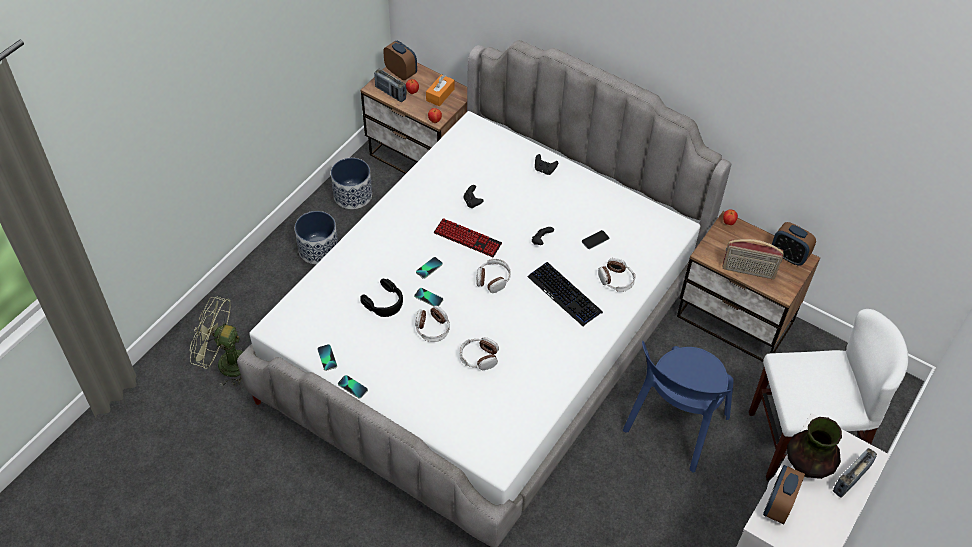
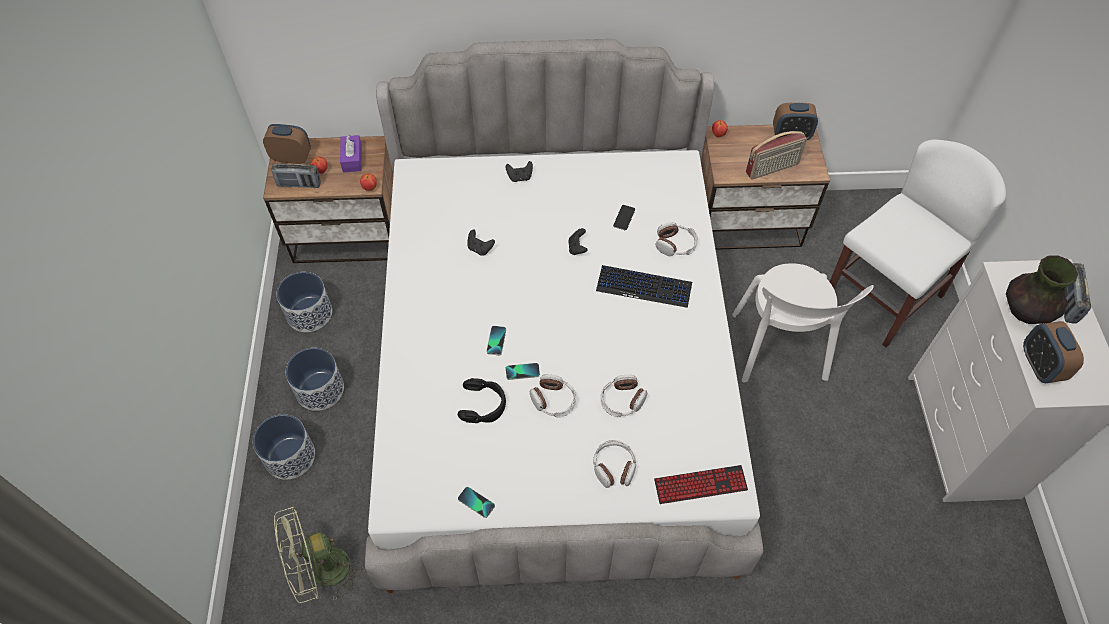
camera: 35 degrees left, 5 degrees up
(265, 280) = (290, 457): none -> planter
(353, 387) = (529, 515): phone -> none
(440, 95) = (352, 159): orange tissue box -> purple tissue box
(467, 238) = (507, 288): keyboard -> keyboard (700, 485)
(493, 279) = (566, 313): headphones -> headphones (614, 467)
(674, 427) = (779, 350): blue chair -> white chair

